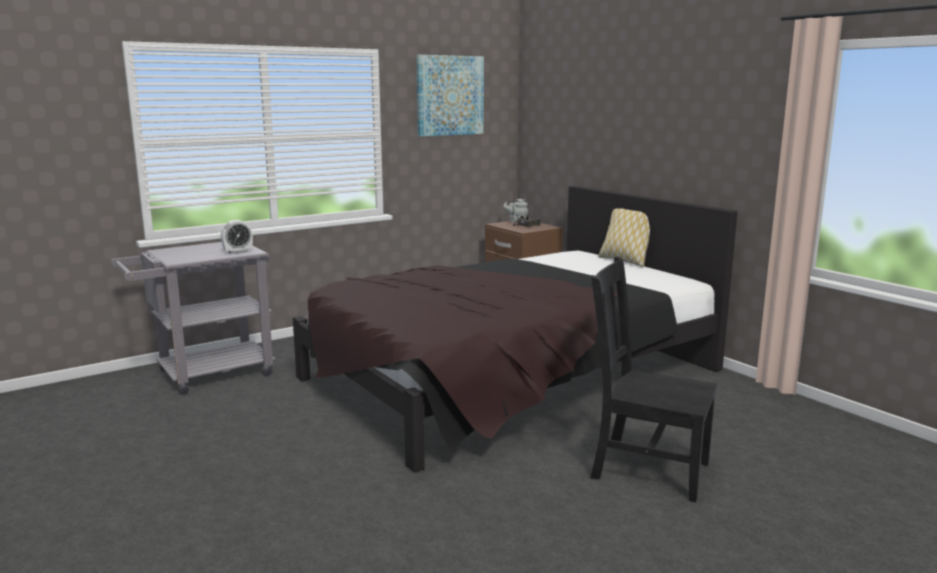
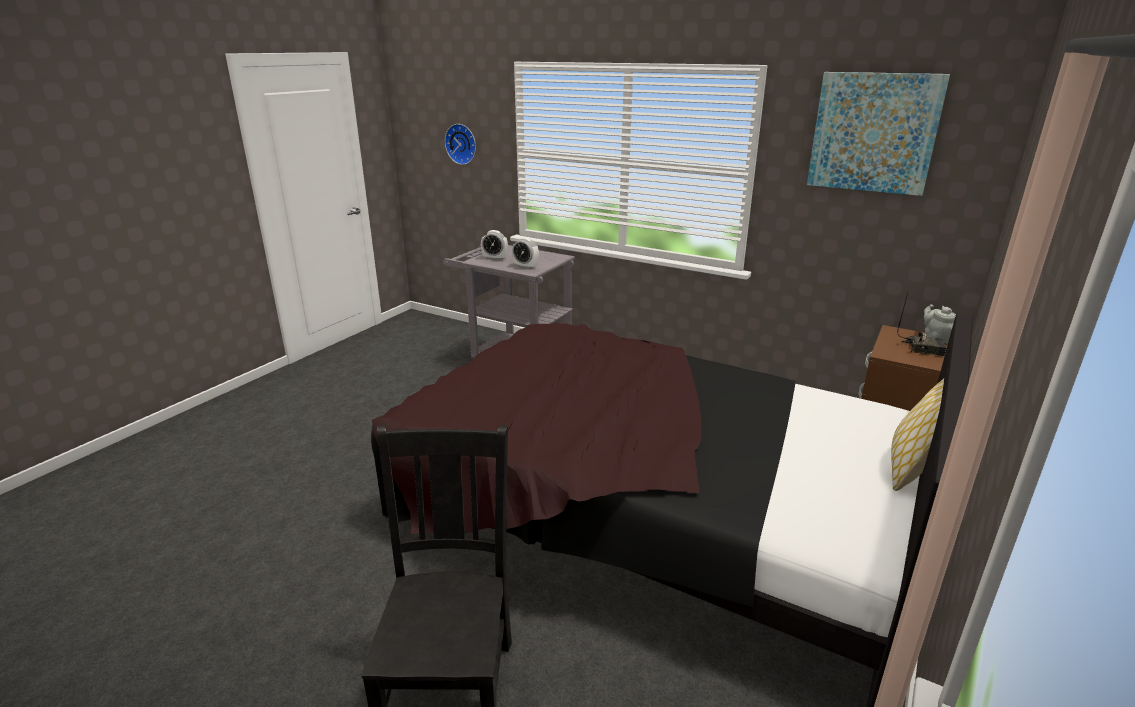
camera: 65 degrees right, 10 degrees up
(40, 142) = (462, 144): none -> wall clock
(187, 256) = (495, 258): none -> alarm clock

